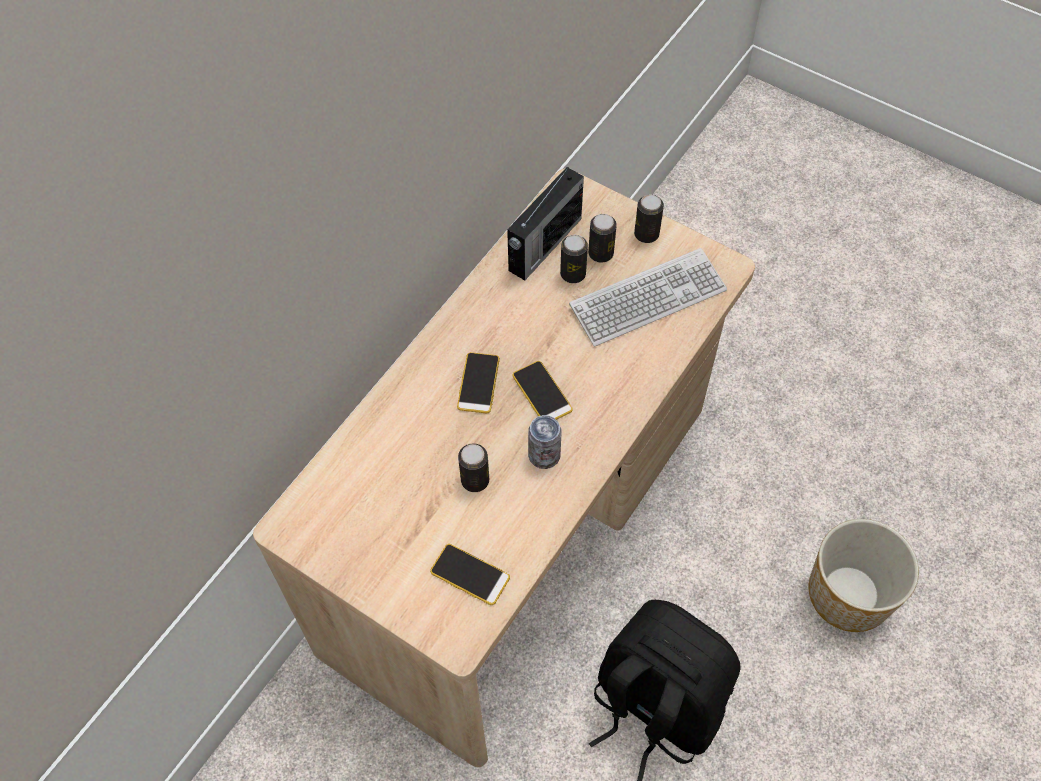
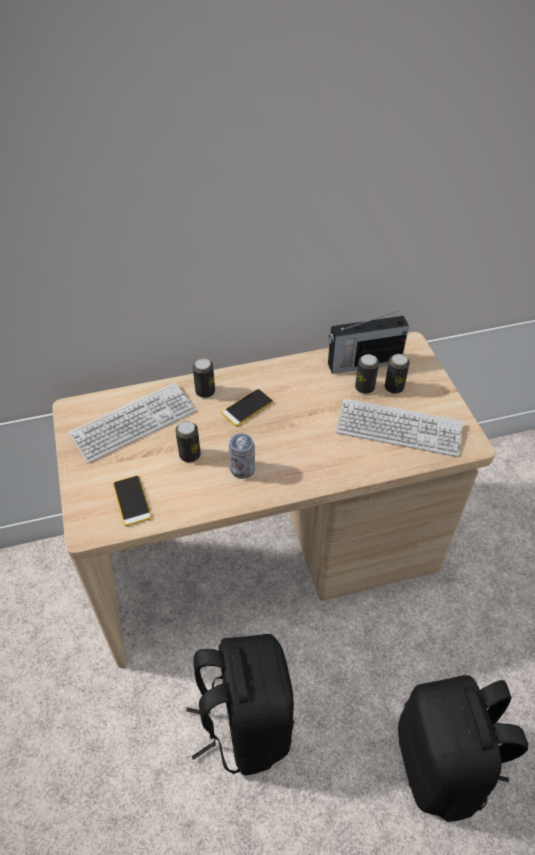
camera: 40 degrees right, 10 degrees down
(376, 491) = (133, 423): none -> keyboard
(542, 393) = (278, 436): phone -> none
(646, 234) = (435, 394): can -> can (205, 391)
(849, 593) = (442, 764): planter -> black backpack

